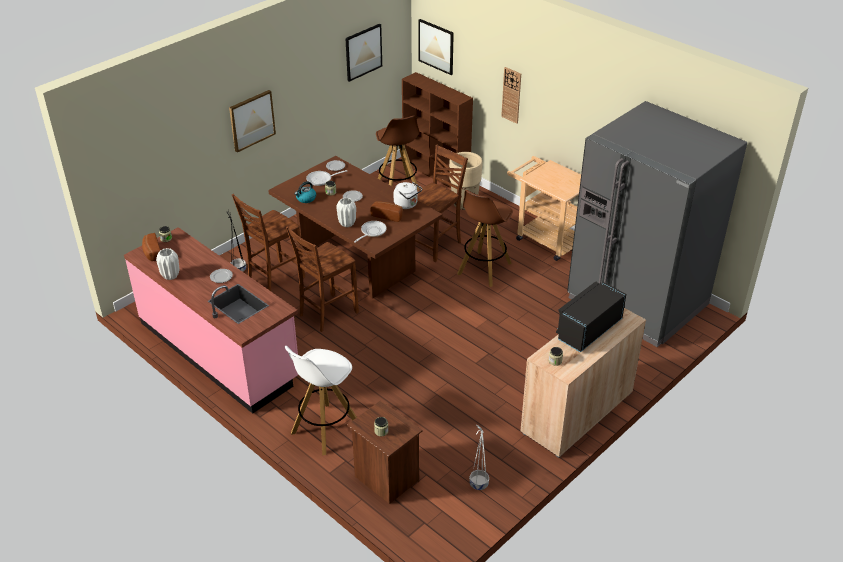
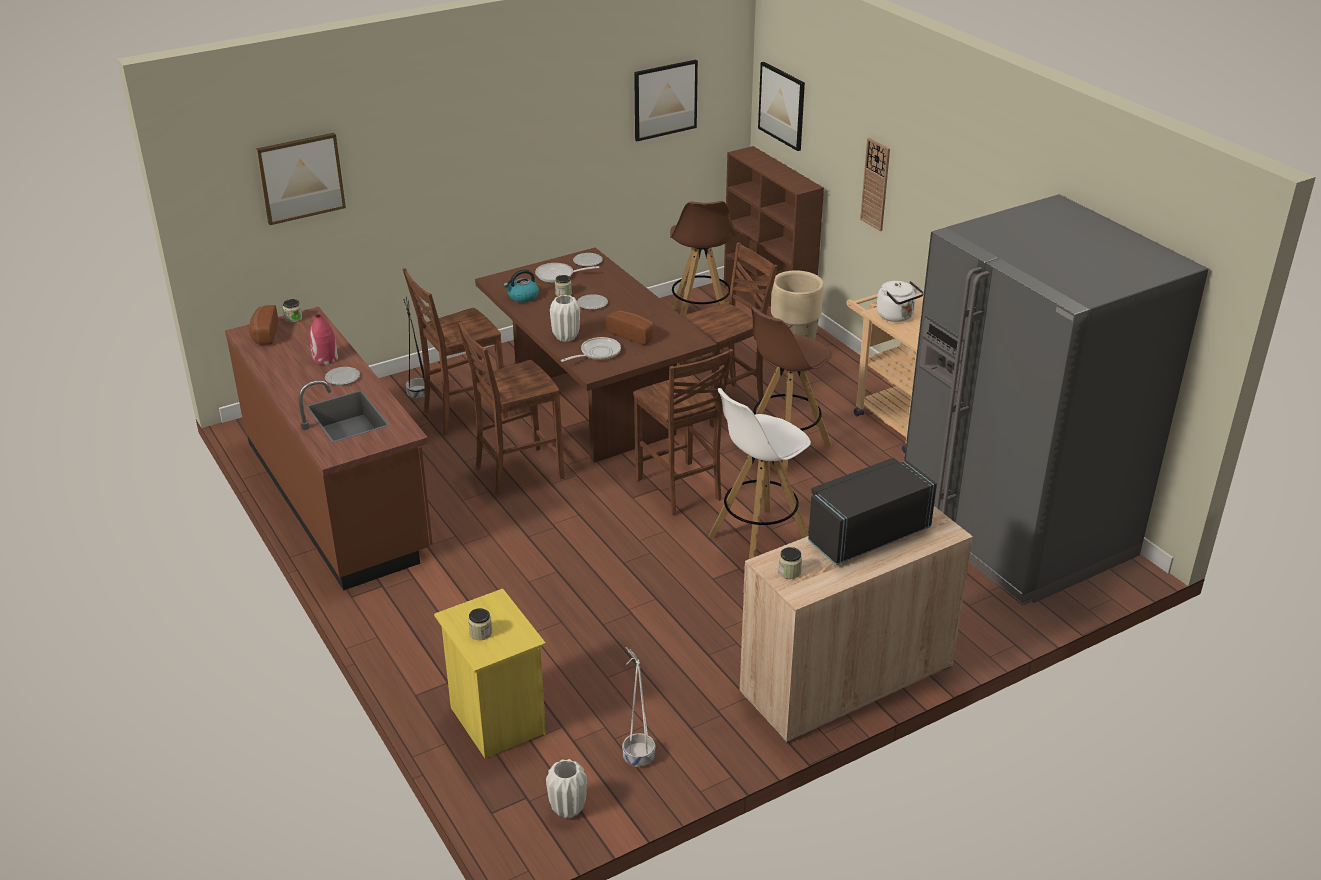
camera: 15 degrees right, 5 degrees down
(171, 276) = (273, 366): white vase -> white vase (568, 809)
(202, 265) = (325, 358): none -> red vase
(219, 350) = (338, 497): pink counter -> brown counter
(251, 120) = (466, 171): picture -> picture (300, 178)
(325, 429) = (438, 631): white stool -> white stool (758, 539)
(385, 479) = (495, 721): brown nightstand -> yellow nightstand
(407, 204) = (669, 324): white kettle -> white kettle (897, 316)
(433, 308) = (680, 490): none -> brown chair

